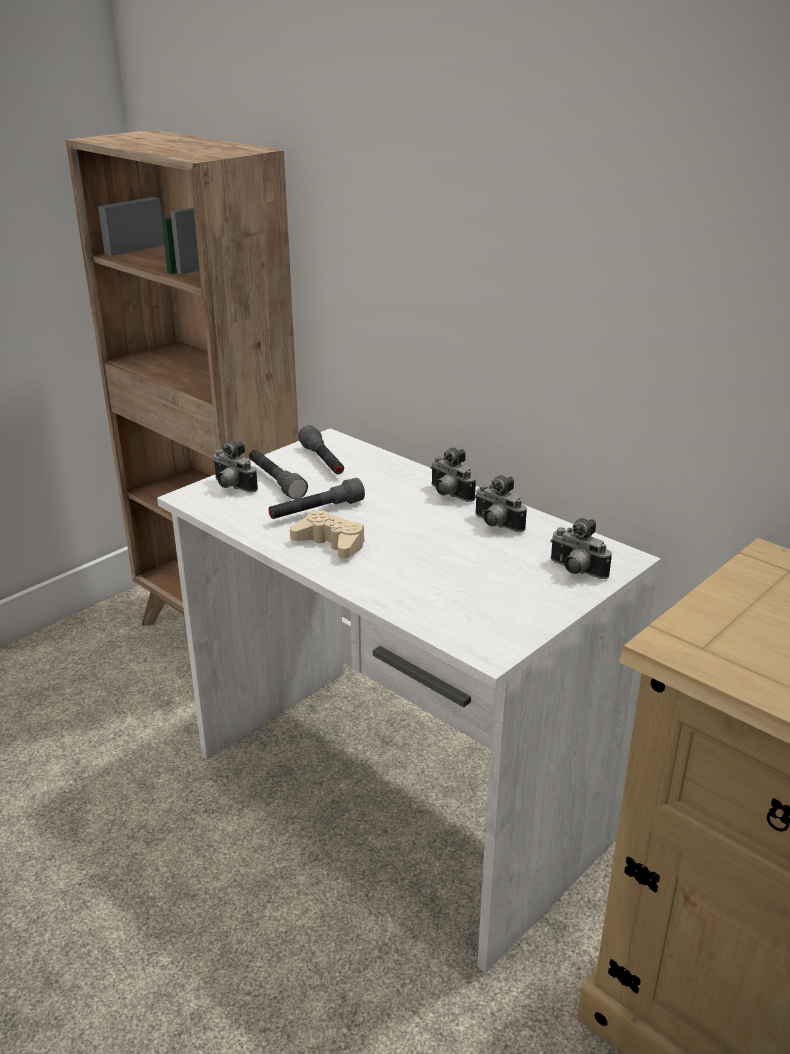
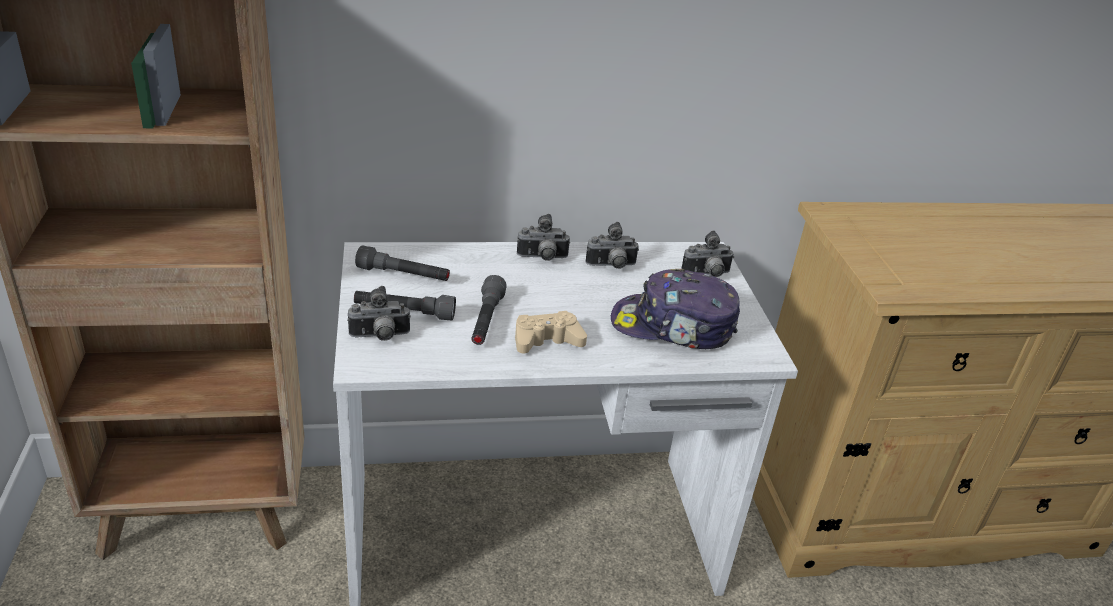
camera: 55 degrees left, 5 degrees up
(451, 588) = (673, 327): none -> cap

